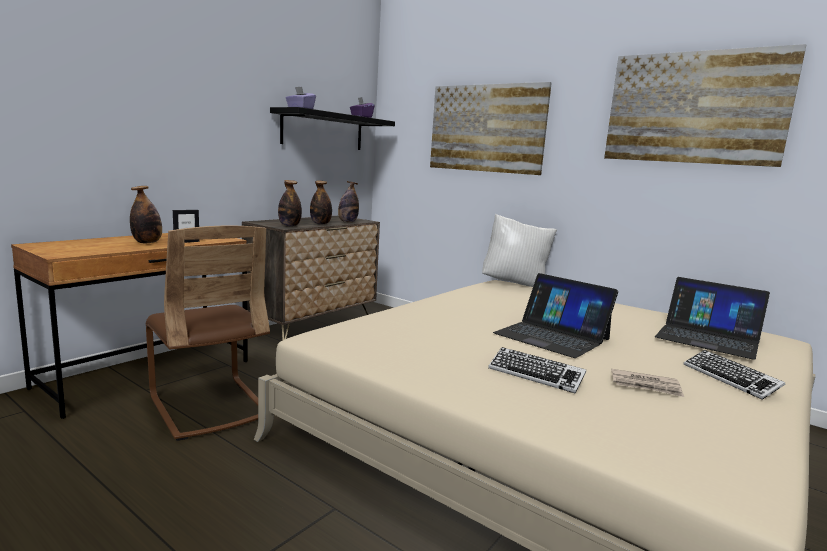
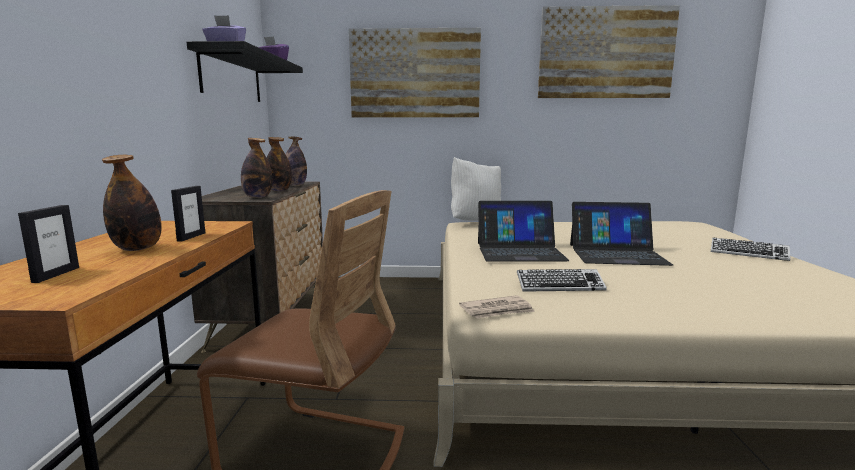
camera: 35 degrees left, 0 degrees up
(86, 246) = (56, 275): none -> picture frame
(535, 375) = (689, 286): keyboard -> keyboard (560, 286)
(646, 385) = (741, 271): newspaper -> newspaper (497, 310)
(708, 338) = (677, 231): laptop -> laptop (520, 251)

